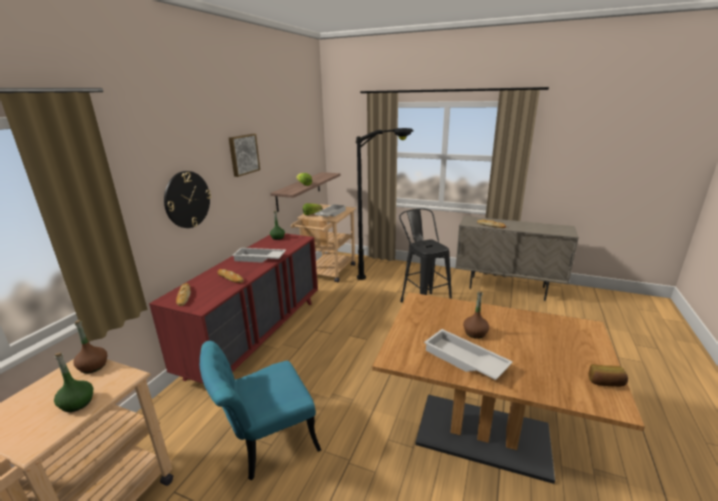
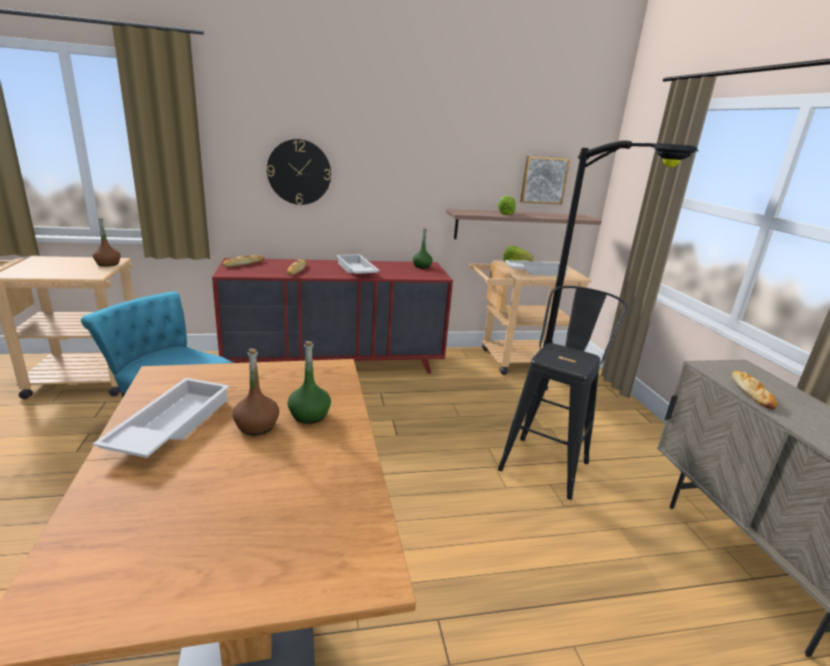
camera: 55 degrees right, 0 degrees up
(77, 403) = (57, 272): green bottle -> green bottle (309, 415)
(243, 154) = (404, 143): picture -> picture (543, 180)
(605, 383) = (123, 602): bread -> none

